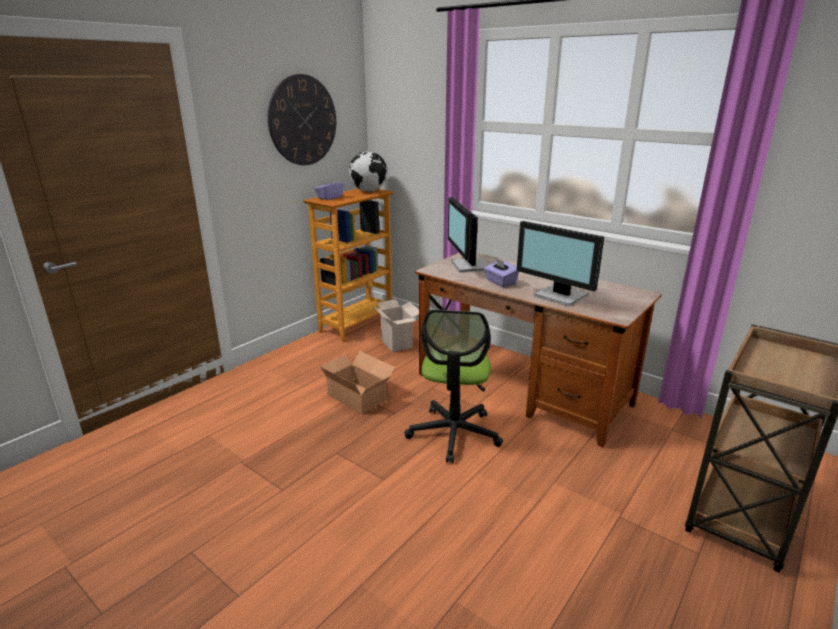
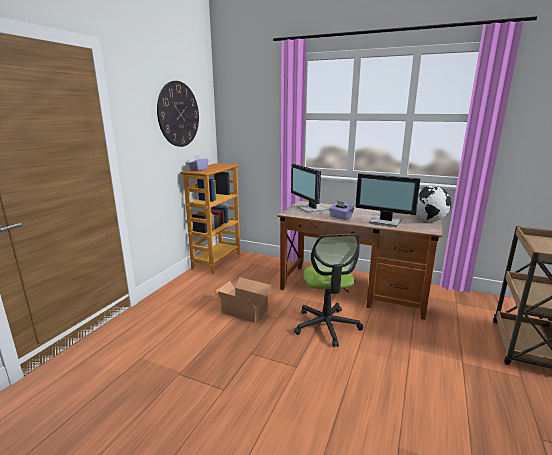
camera: 15 degrees left, 5 degrees down
(369, 191) = (222, 165): globe -> globe (428, 221)
(398, 343) = (253, 271): cardboard box -> none

